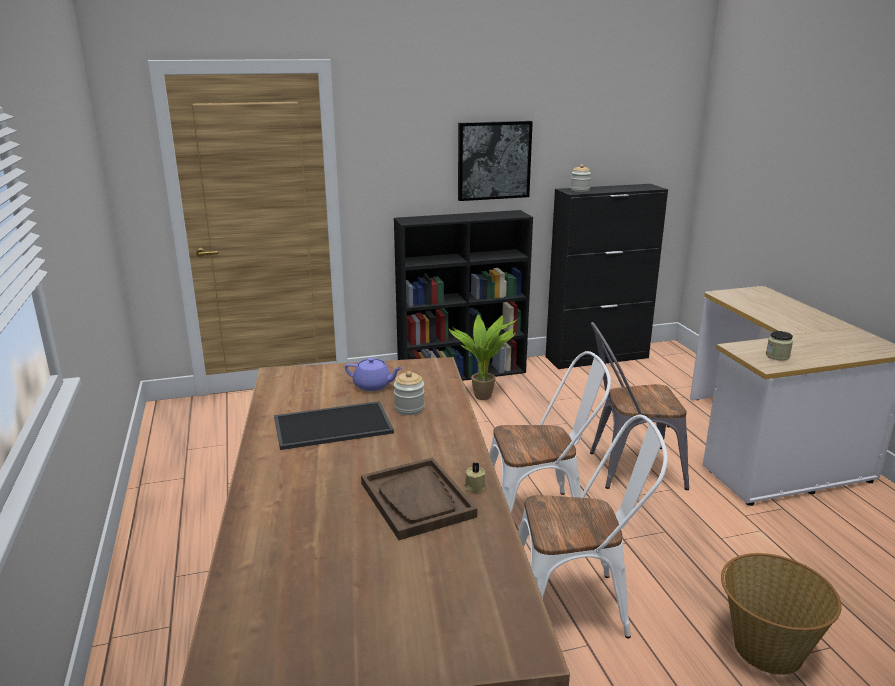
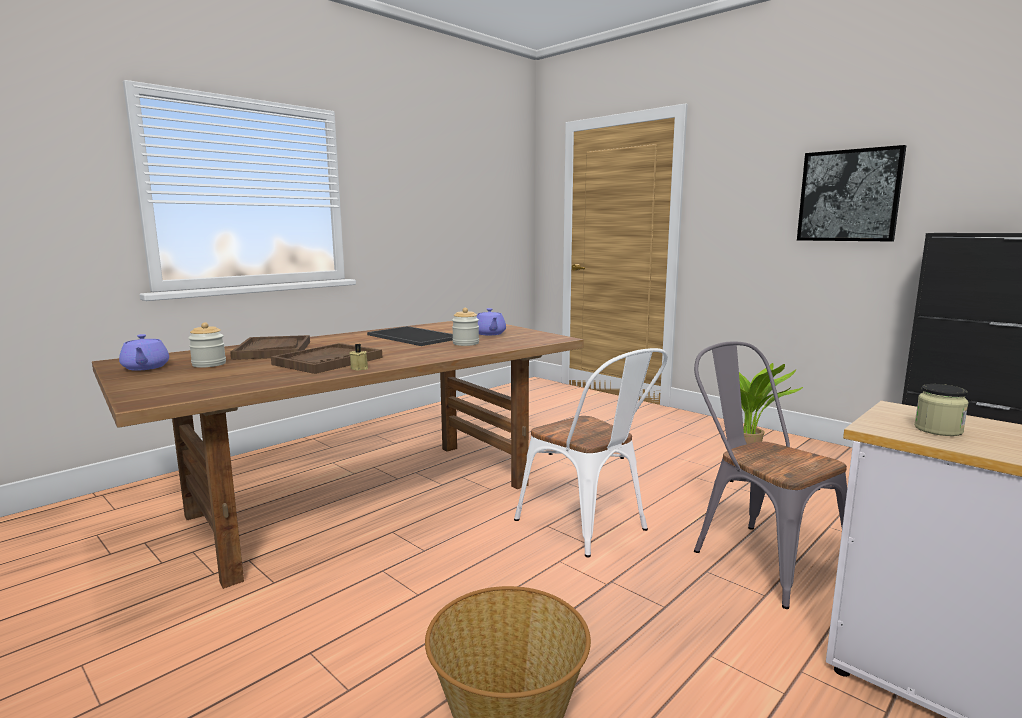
camera: 60 degrees right, 10 degrees down
(300, 529) = (273, 350): none -> brown tray
(308, 650) = (145, 368): none -> purple teapot
(463, 373) = (772, 437): black bookcase -> none
(578, 605) = (471, 577): white chair -> none
(580, 190) = (963, 232): jar -> jar (209, 364)

